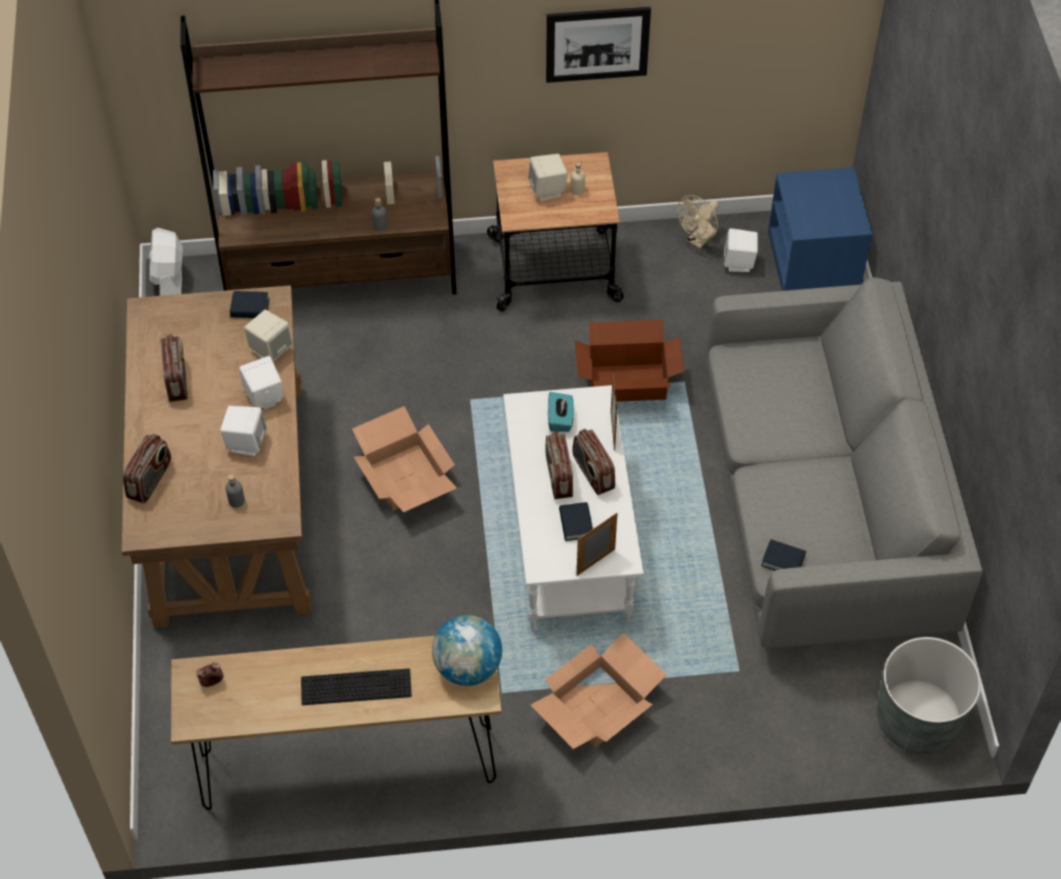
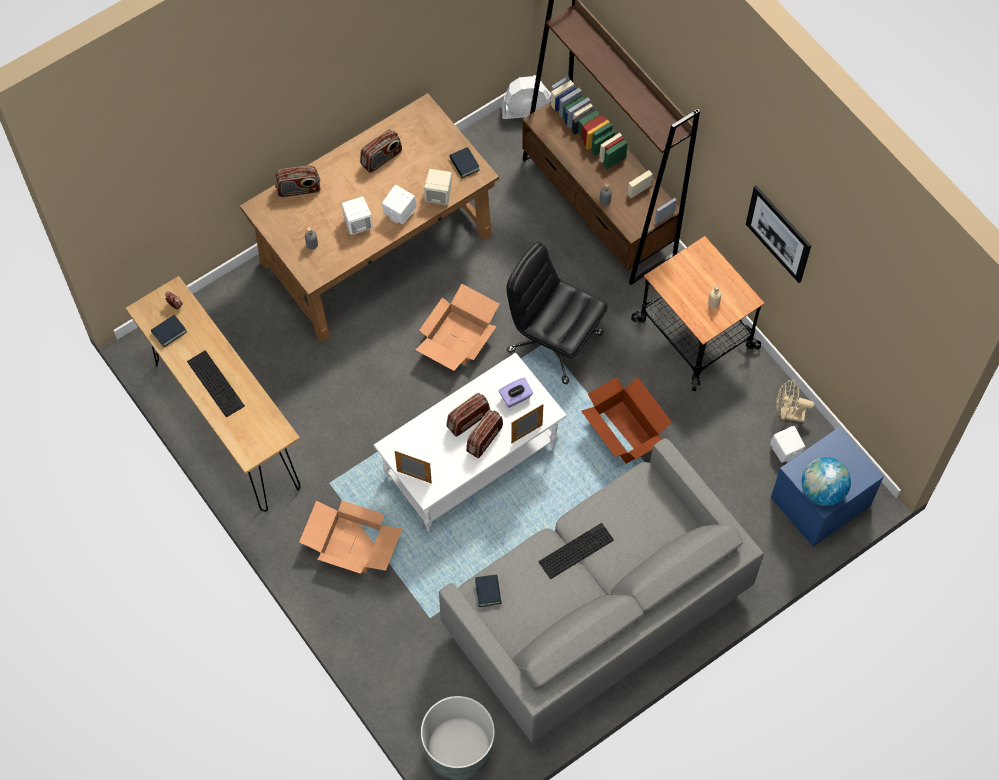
camera: 60 degrees right, 10 degrees up
(170, 280) = (526, 110): white fan -> white fan turned 150 degrees counterclockwise
(467, 667) = (264, 437): globe -> globe (822, 491)
(474, 392) = (553, 341): none -> black office chair
(547, 190) = (700, 284): beige speaker -> none
(560, 419) = (516, 397): turquoise tissue box -> purple tissue box
(575, 524) = (436, 450): book -> book (169, 332)
(782, 456) = (576, 551): none -> keyboard

